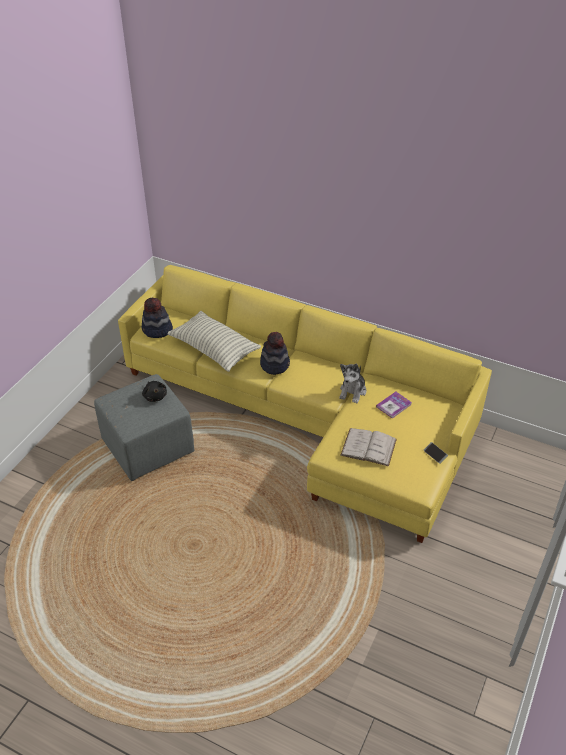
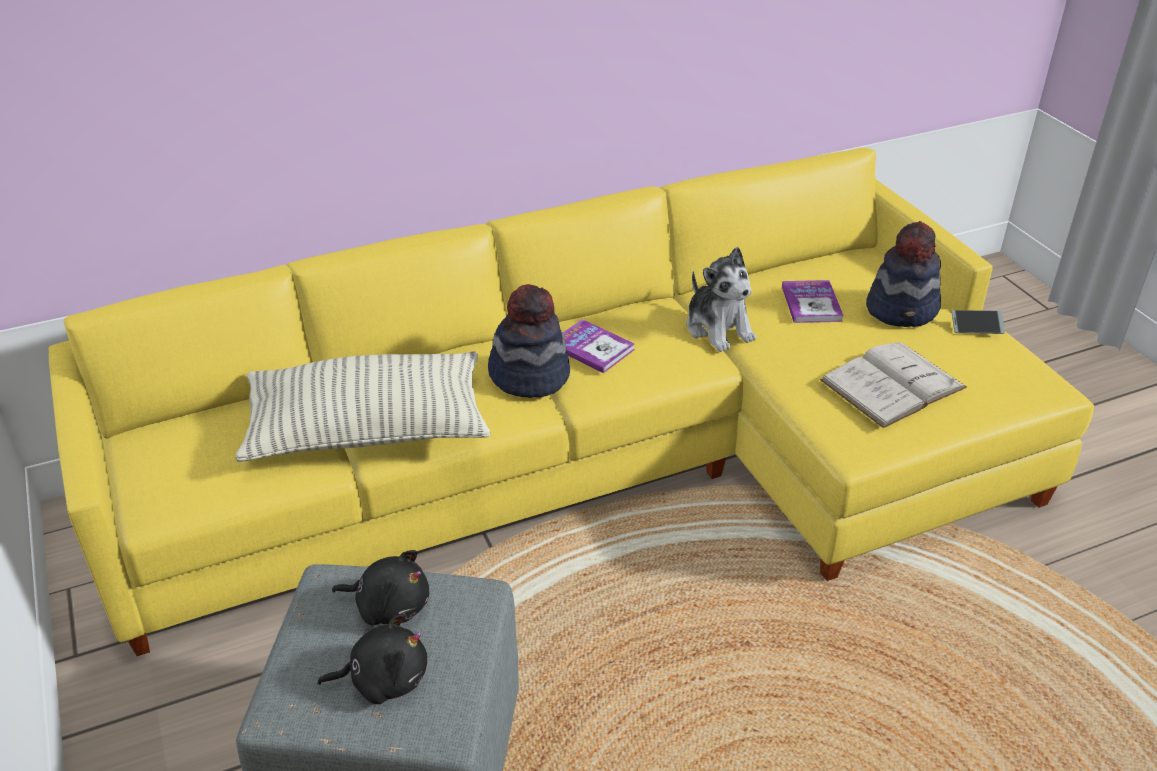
camera: 50 degrees left, 5 degrees down
(131, 410) = (384, 679): none -> black plush toy
(157, 330) = (179, 481): hat -> hat (903, 309)
(304, 369) = (592, 348): none -> book

